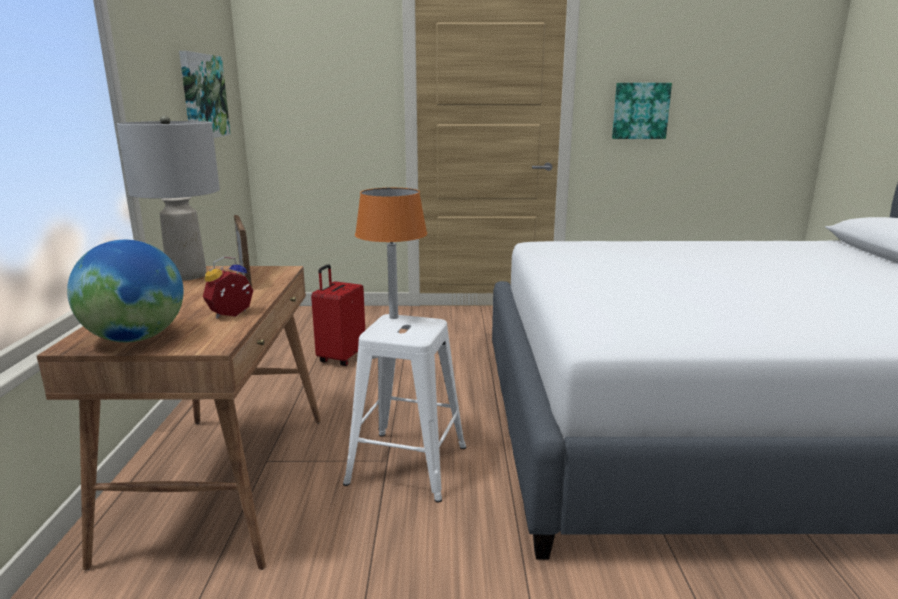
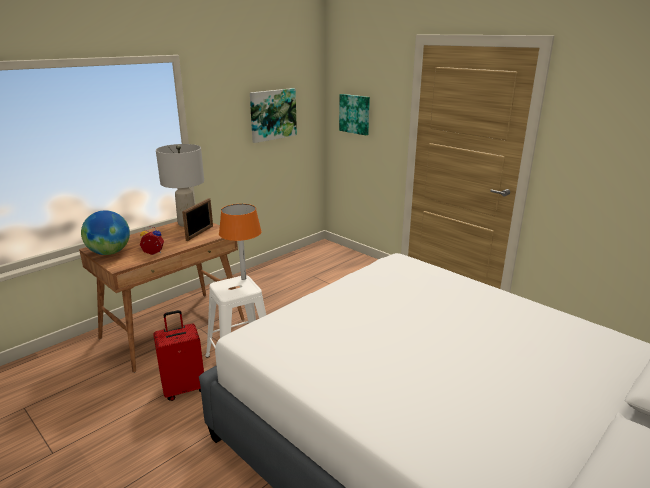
camera: 45 degrees right, 5 degrees up
(341, 357) = (308, 288): red suitcase -> red suitcase (184, 388)
(640, 111) = (598, 160): picture -> picture (355, 114)

